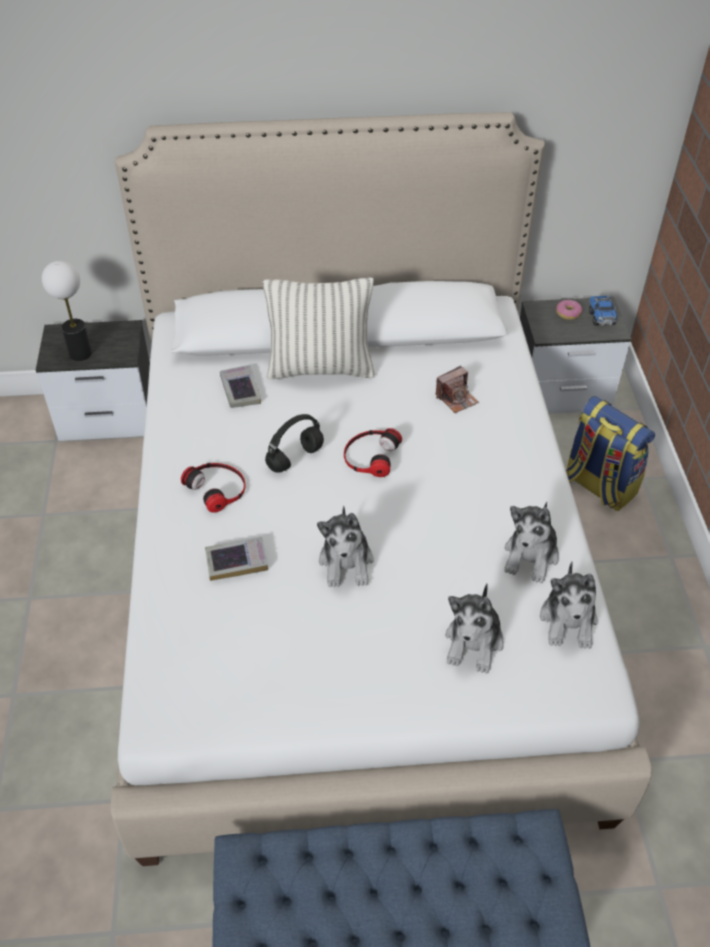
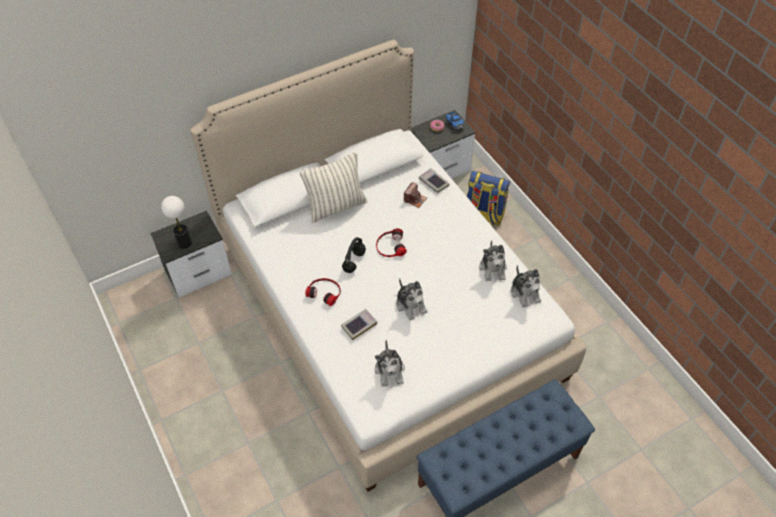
camera: 25 degrees left, 5 degrees up
(240, 390) = (301, 234): book -> book (433, 182)
(474, 642) = (490, 319): plush toy -> plush toy (390, 370)

